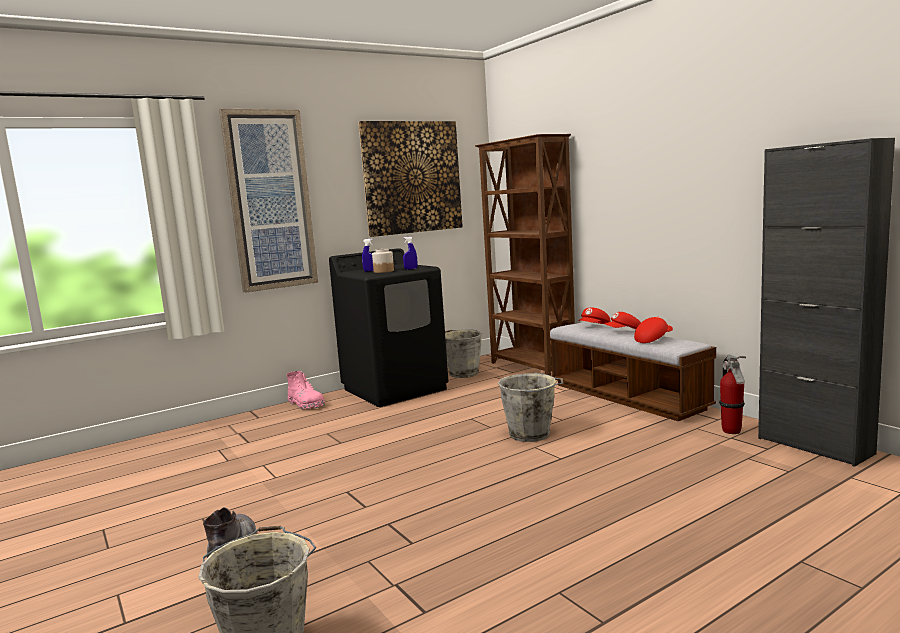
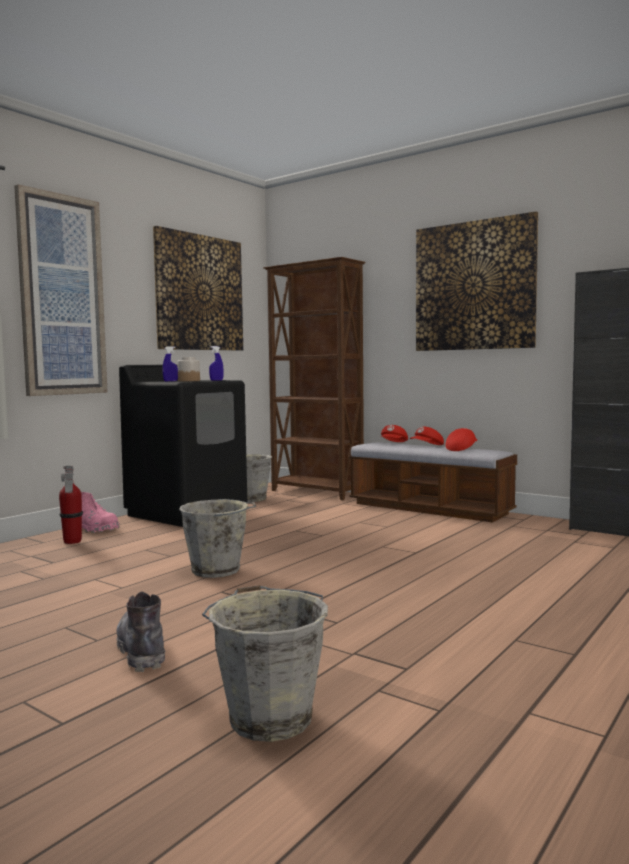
camera: 20 degrees left, 5 degrees down
(531, 434) = (369, 538): grey bucket -> grey bucket (218, 570)
(673, 159) = (474, 286): none -> picture
(731, 431) = (543, 526): fire extinguisher -> fire extinguisher (72, 542)

